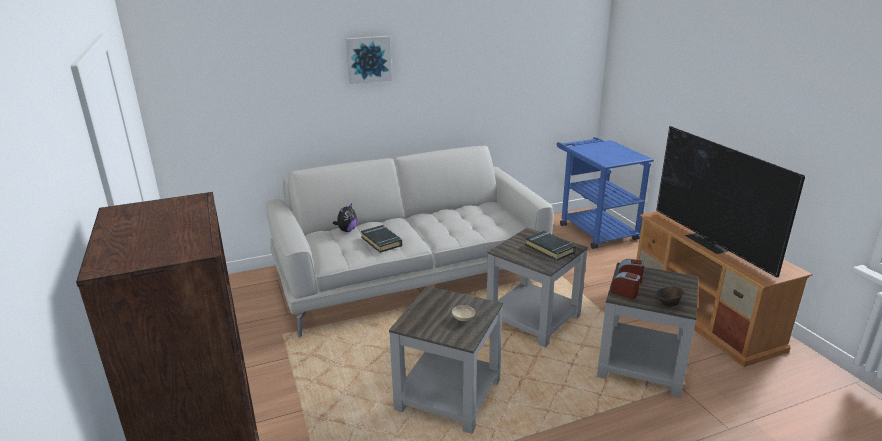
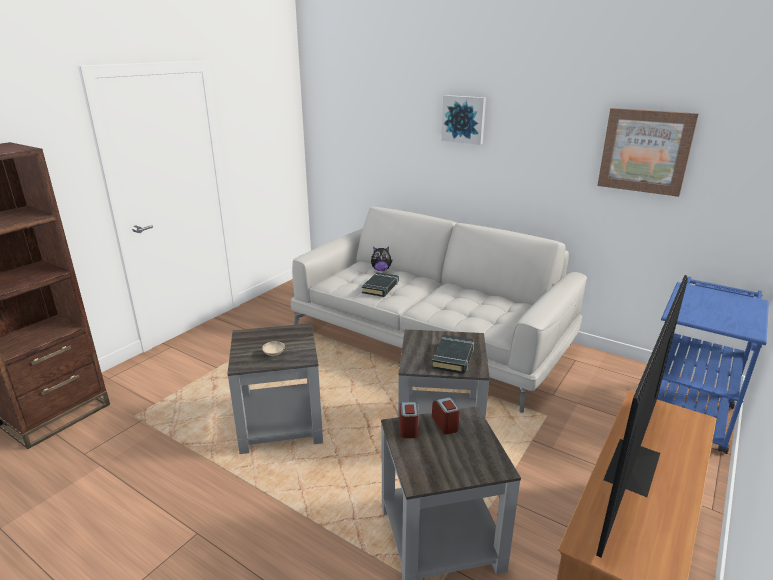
camera: 55 degrees right, 0 degrees up
(518, 60) = (645, 151): none -> picture
(667, 304) = (416, 465): brown bowl -> none

